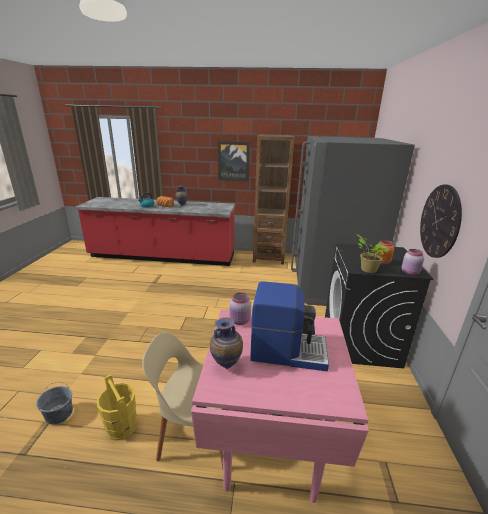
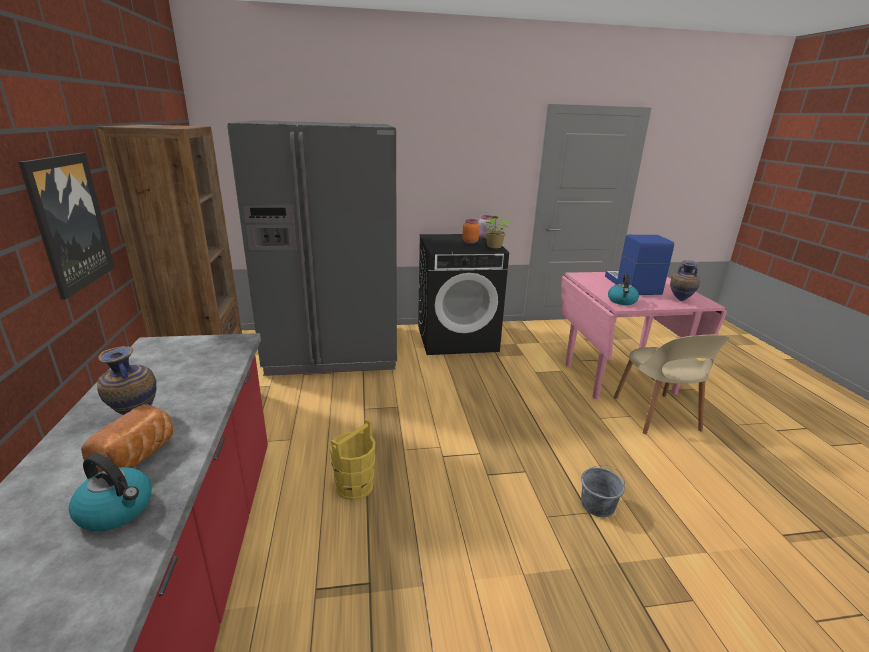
camera: 105 degrees left, 0 degrees up
(59, 414) = (766, 532): grey bucket -> grey bucket (598, 505)
(121, 427) = (708, 466): yellow bucket -> yellow bucket (355, 486)
(240, 321) = (622, 301): pink jar -> kettle
(439, 221) = (469, 188): wall clock -> none

